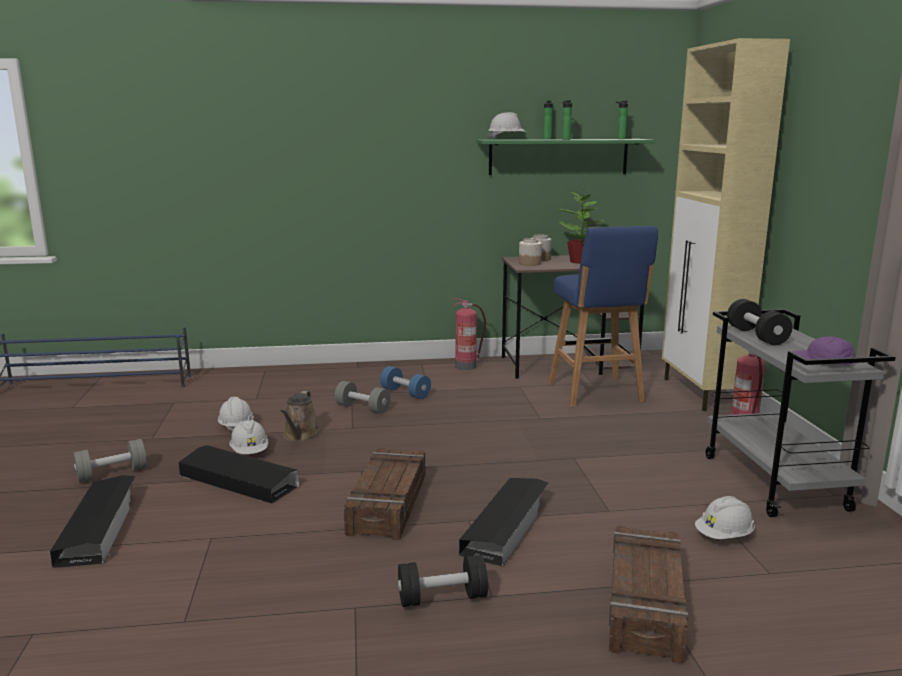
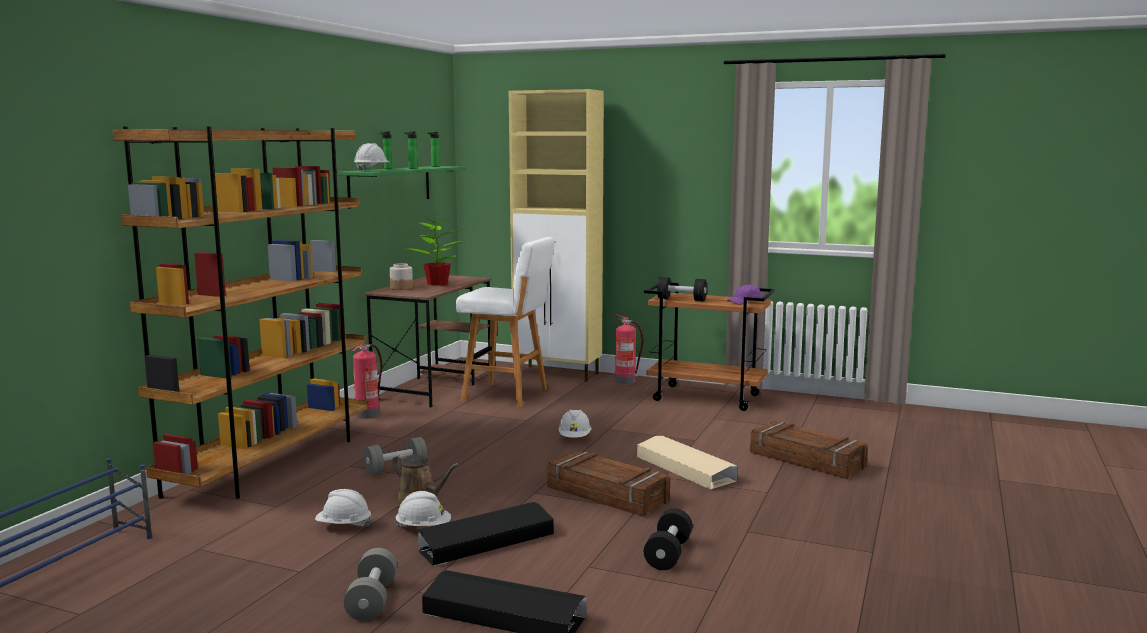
camera: 60 degrees left, 5 degrees down
(333, 373) = (271, 462): none -> brown bookcase
(405, 393) = (389, 446): blue dumbbell -> none
(442, 598) = (758, 505): black dumbbell -> black dumbbell (668, 554)
(507, 526) = (685, 469): black storage box -> beige storage box
(530, 263) = (412, 292): jar -> none
(596, 393) = (508, 395): blue stool -> white stool
(724, 536) = (754, 425): white hard hat -> white hard hat (575, 438)
(776, 483) = (707, 398): grey cart -> brown cart

